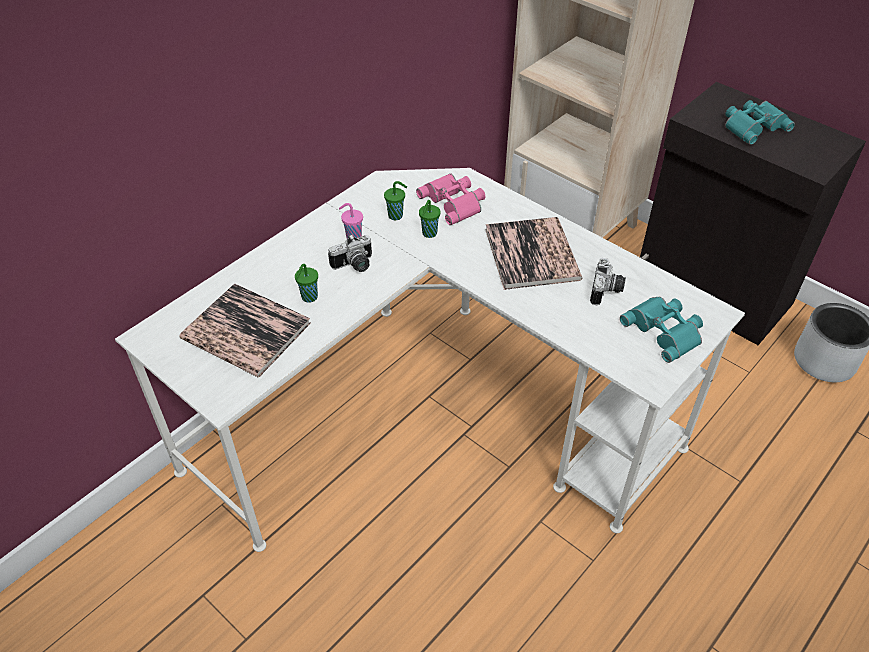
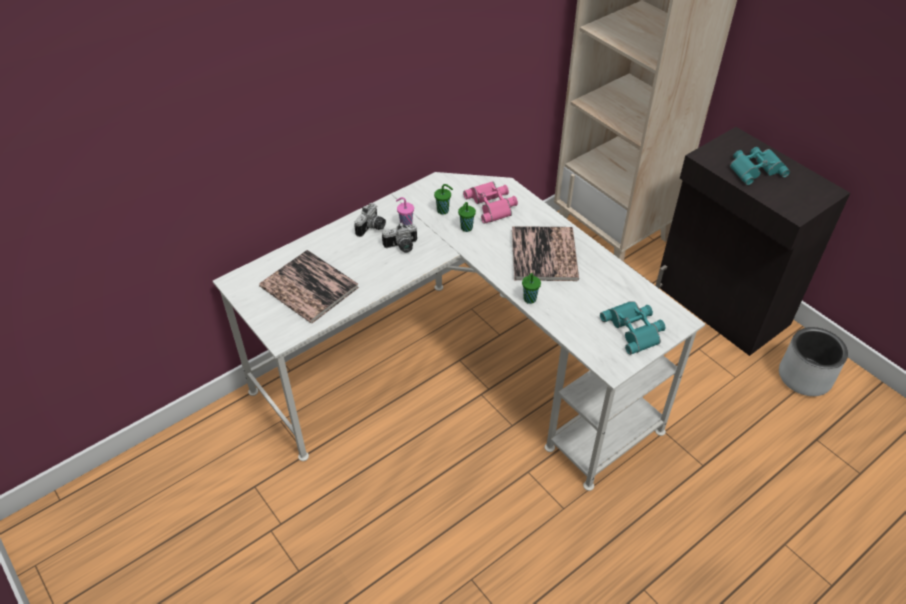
camera: 10 degrees right, 0 degrees up
(309, 298) = (361, 268): green cup -> green cup (529, 299)
(607, 291) = (596, 292): camera -> camera (372, 228)

